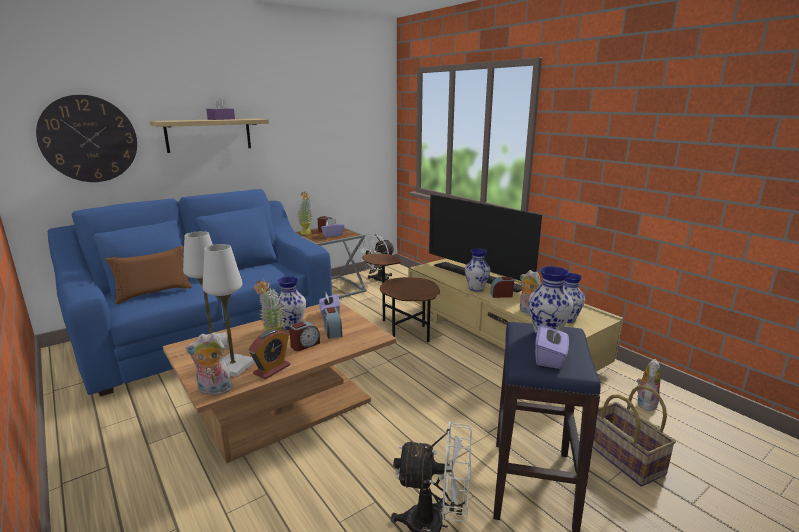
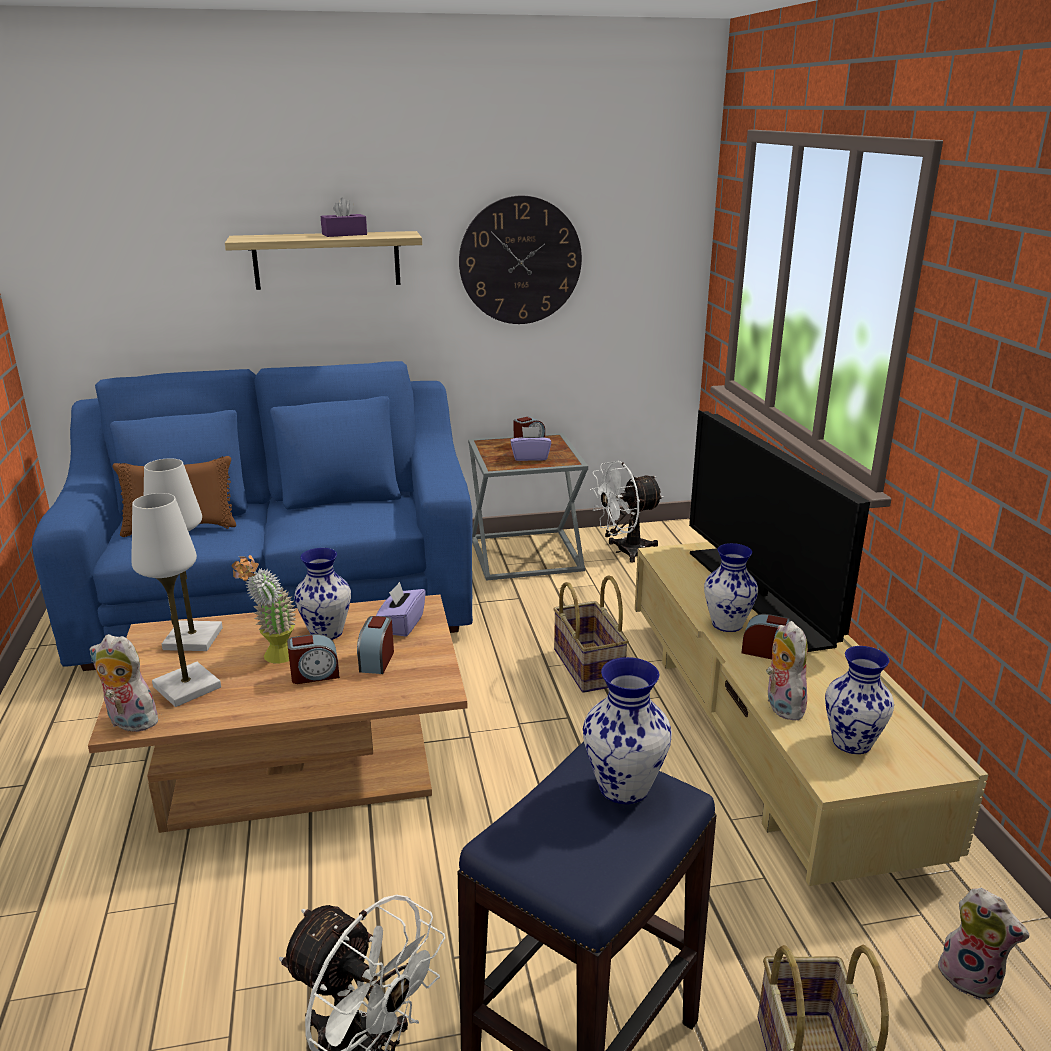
camera: 25 degrees right, 5 degrees up
(89, 139) = (138, 265): wall clock -> wall clock (520, 261)
(272, 369) = (232, 708): alarm clock -> none
(306, 233) = (489, 447): potted plant -> none
(402, 329) = (590, 667): brown side table -> basket
(550, 358) = (564, 845): purple tissue box -> none
(645, 402) = (971, 977): plush toy -> plush toy turned 75 degrees clockwise

